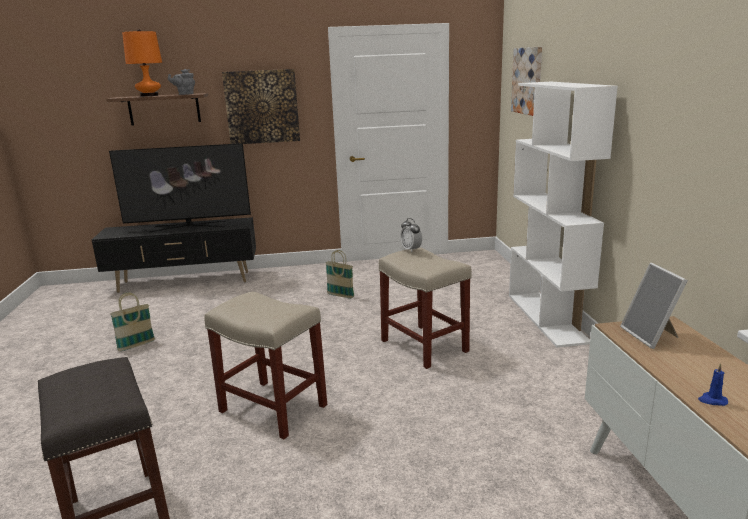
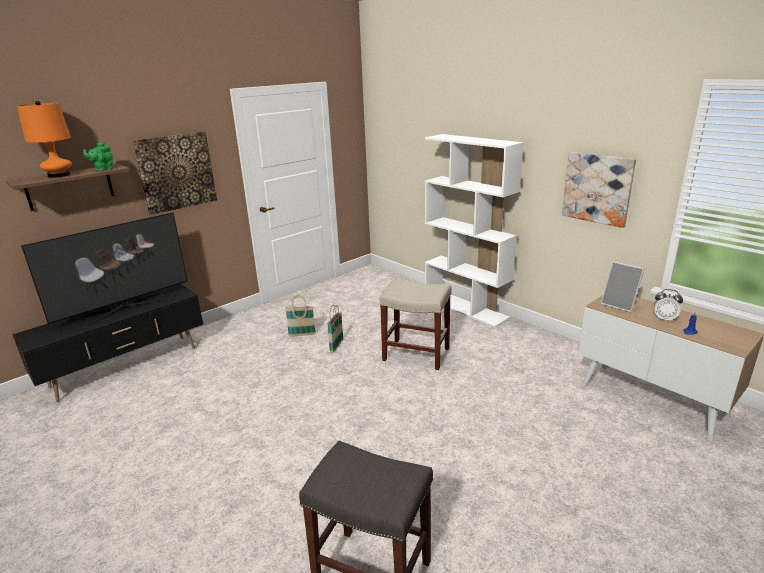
camera: 35 degrees left, 5 degrees up
(136, 345) = (169, 443): basket -> basket (336, 346)
(184, 94) = (103, 169): grey teapot -> green teapot
(271, 408) = (371, 442): beige stool -> none
(411, 250) = (396, 282): alarm clock -> alarm clock (664, 319)
(527, 81) = (406, 130): picture -> picture (597, 188)

